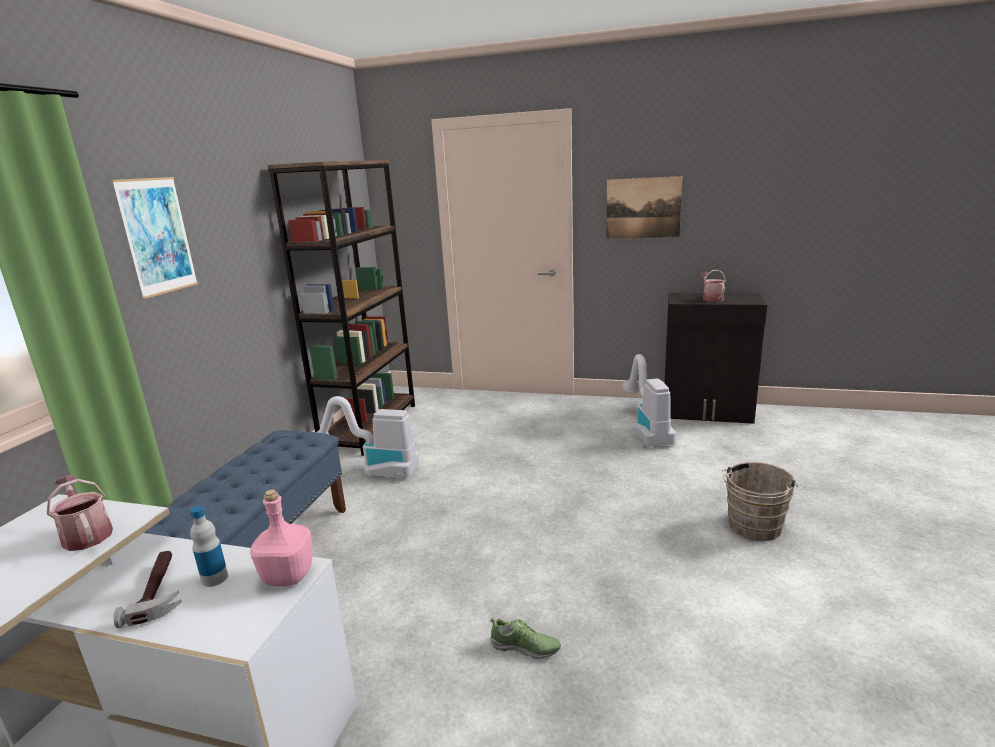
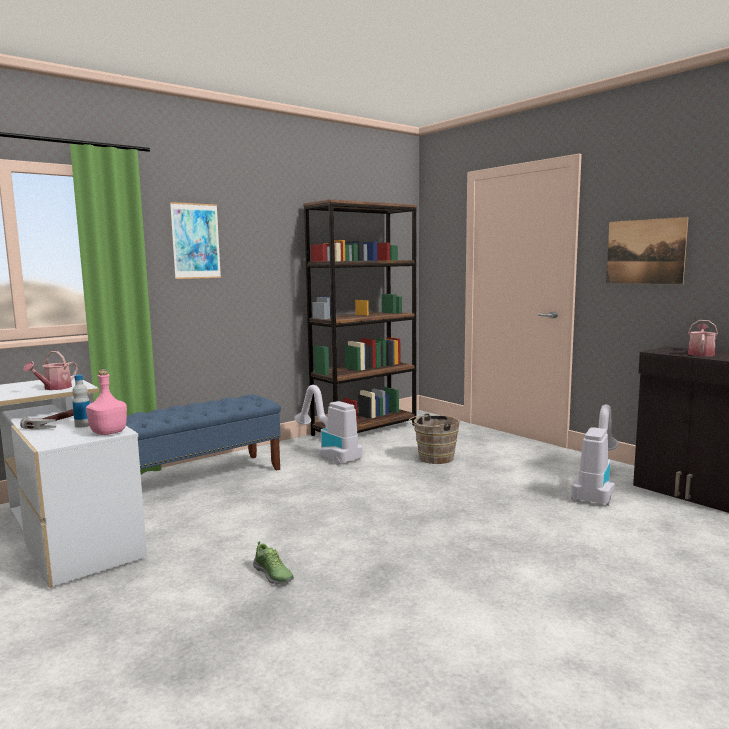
camera: 35 degrees right, 10 degrees down
(86, 534) = (54, 388): watering can -> watering can turned 150 degrees counterclockwise
(753, 528) = (583, 585): brown bucket -> brown bucket (433, 458)

